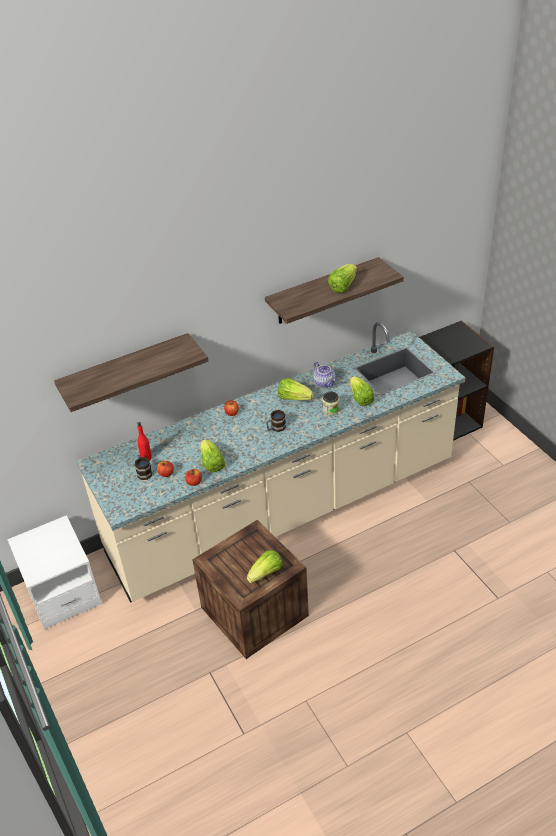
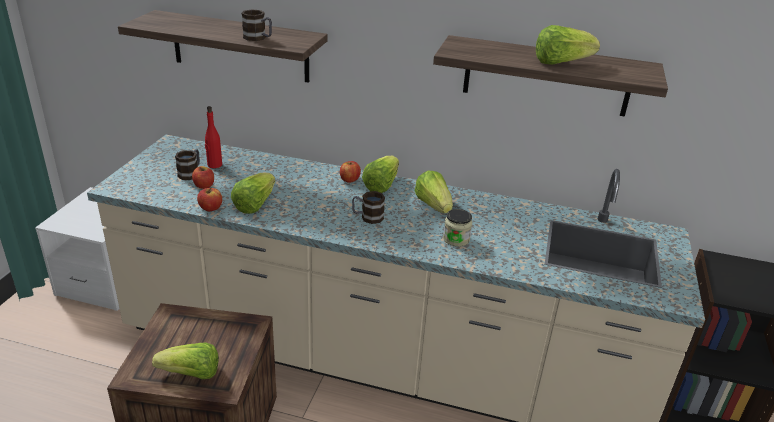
camera: 40 degrees right, 10 degrees down
(164, 362) = (258, 38): none -> mug
(325, 383) = (491, 213): teapot -> none
(360, 398) = (511, 251): lettuce -> lettuce (381, 185)

